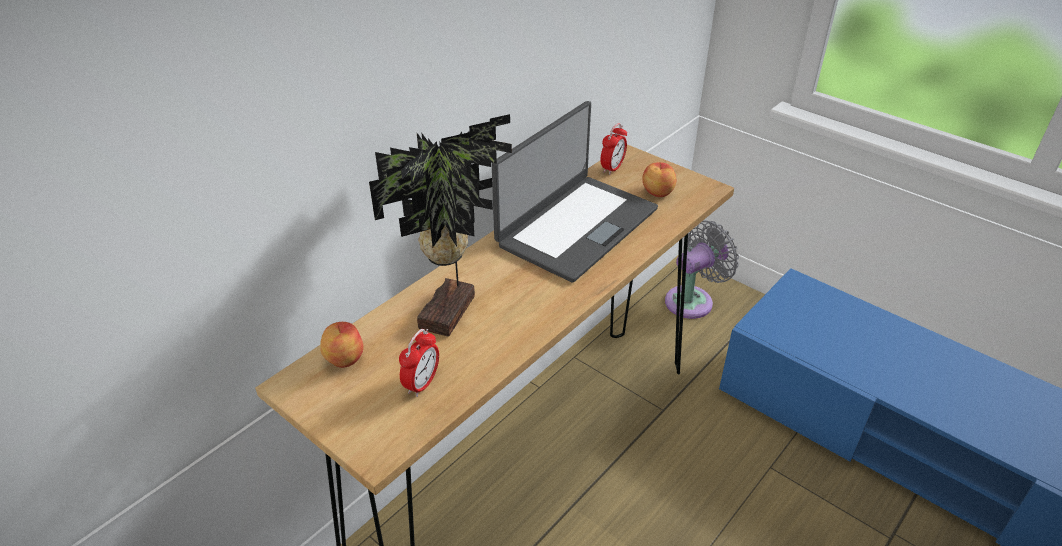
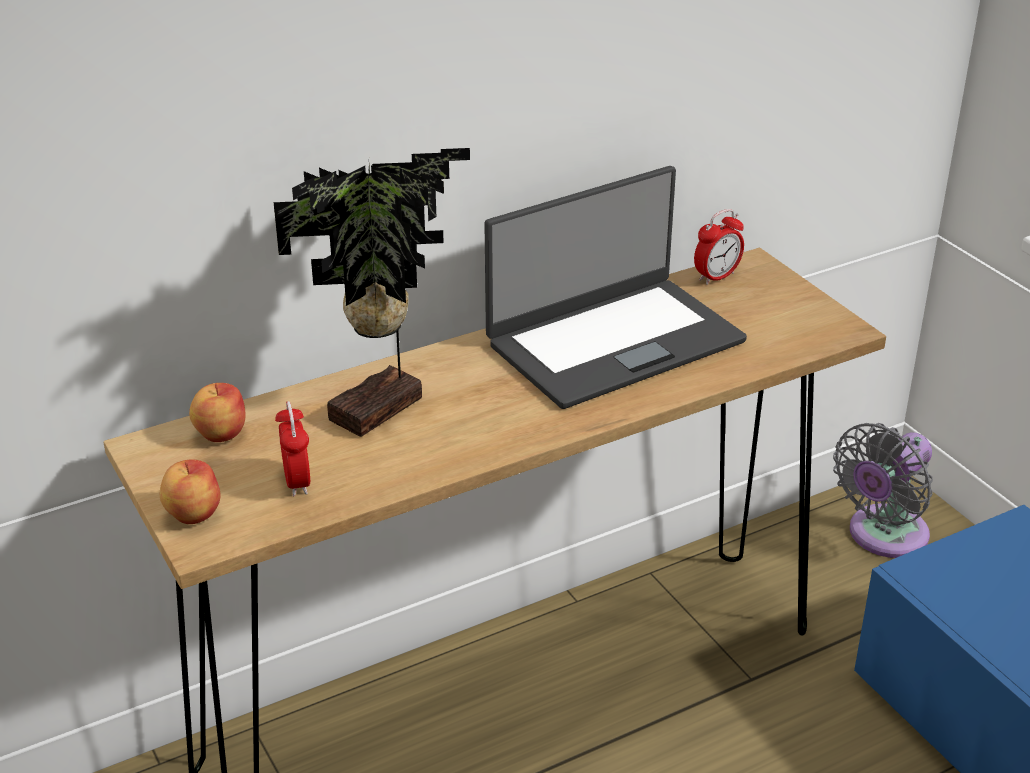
camera: 20 degrees right, 5 degrees down
(422, 383) = (297, 481): alarm clock -> alarm clock turned 60 degrees counterclockwise
(657, 192) = (761, 320): apple -> apple (192, 513)
(693, 300) = (883, 536): grey fan -> grey fan turned 150 degrees clockwise

